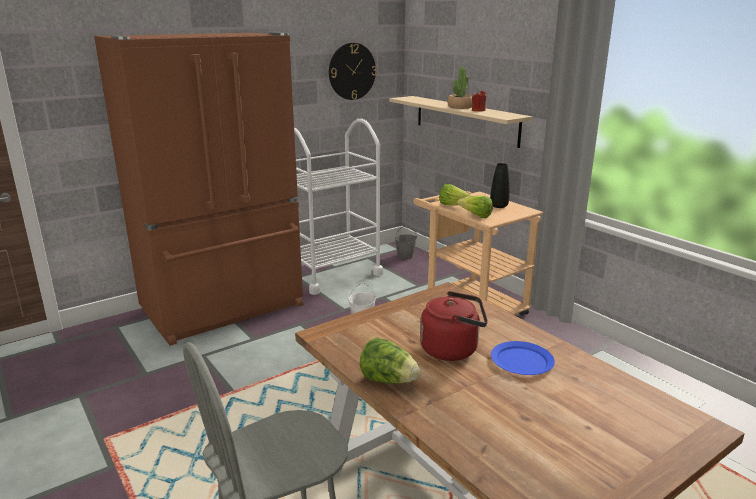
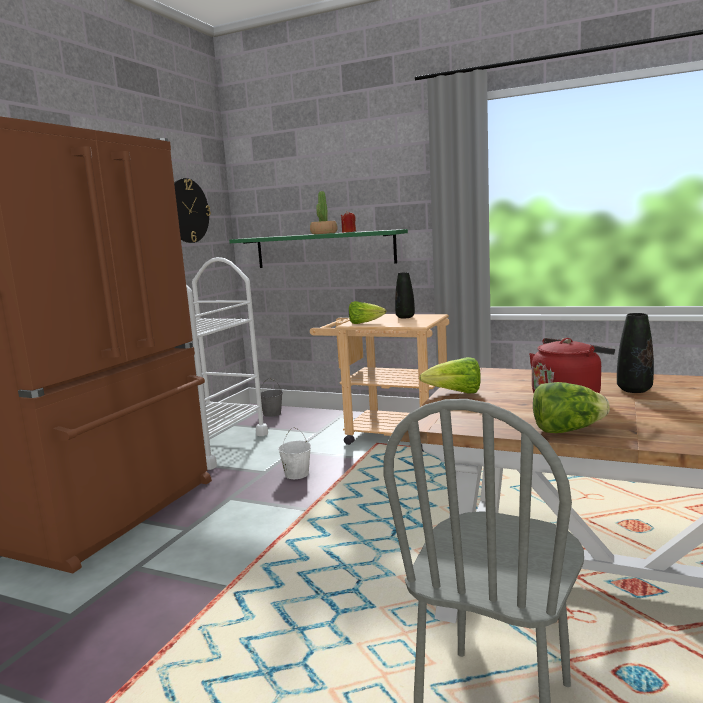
camera: 30 degrees left, 10 degrees down
(465, 120) = (324, 249): beige shelf -> green shelf
(476, 216) = (400, 324): lettuce -> lettuce (455, 393)
(522, 361) = (634, 390): blue plate -> black vase

